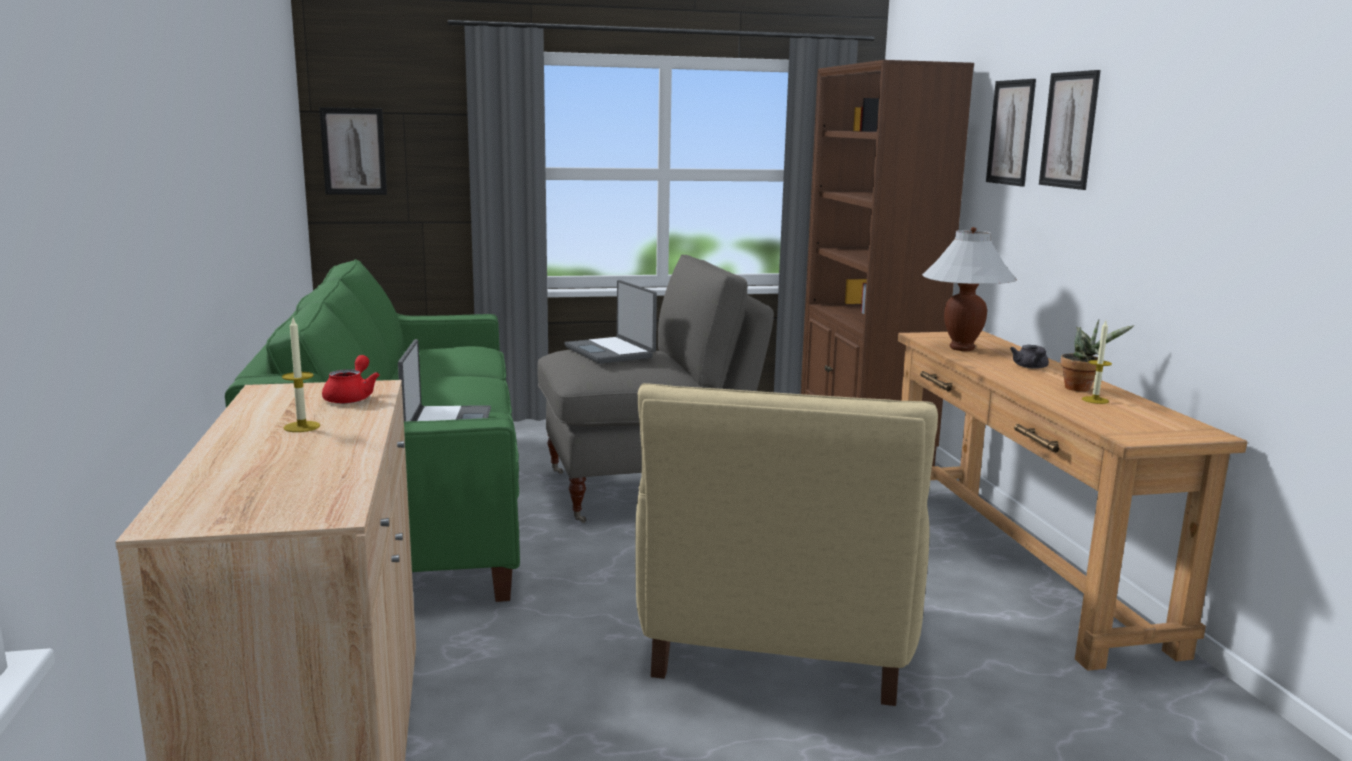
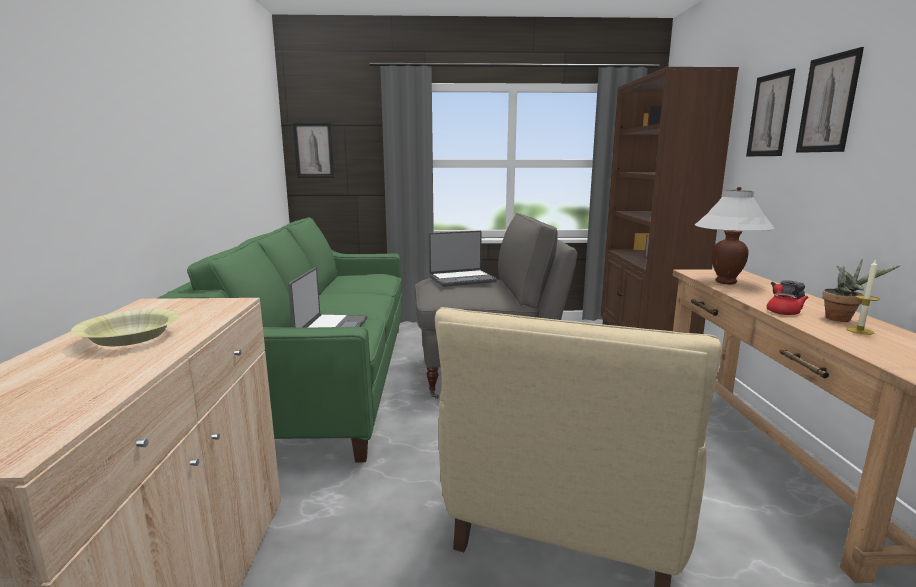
camera: 10 degrees right, 0 degrees up
(302, 427) = (130, 338): candle -> yellow bowl
(351, 397) = (204, 312): red teapot -> red teapot (782, 311)
(611, 352) = (462, 279): laptop -> laptop turned 90 degrees counterclockwise

